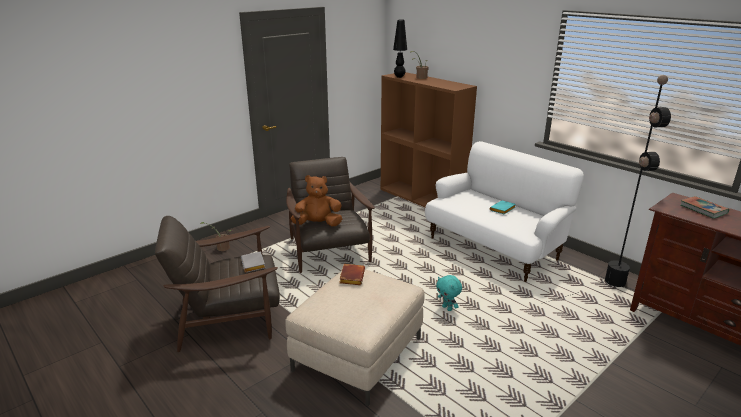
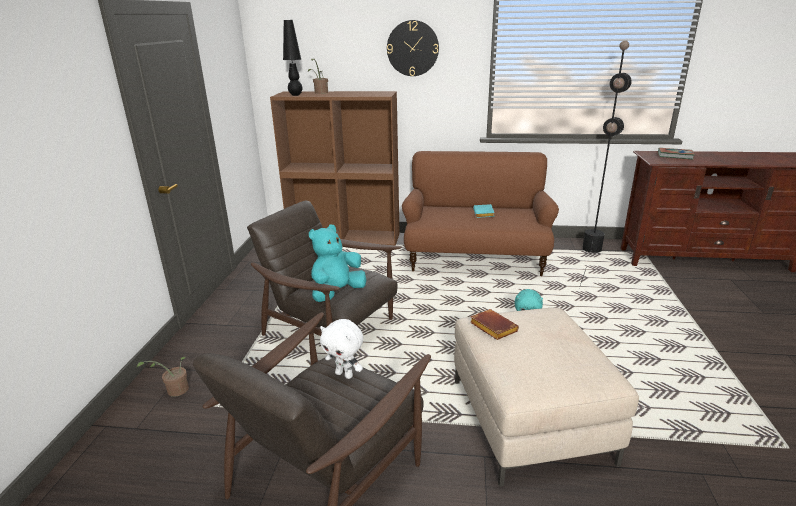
camera: 40 degrees left, 0 degrees up
(254, 264) = (345, 374): grey book -> white plush toy
(318, 224) = (337, 293): brown plush toy -> turquoise plush toy
(493, 52) = (412, 48): none -> wall clock
(494, 248) = (475, 258): white sofa -> brown sofa

